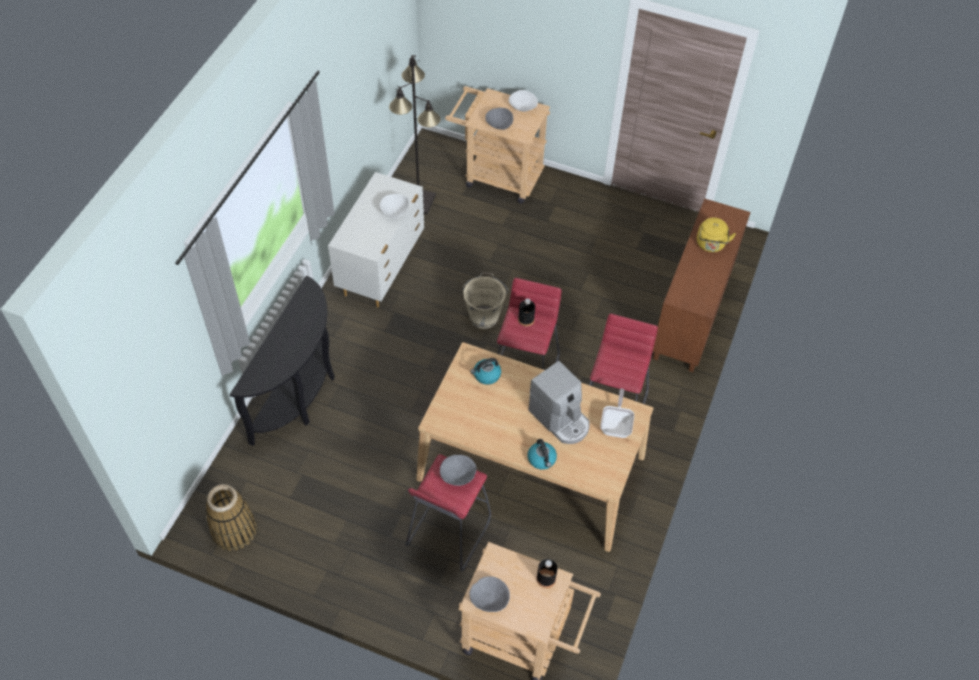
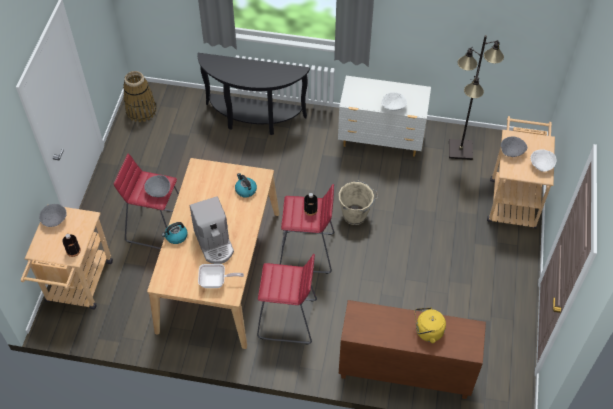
camera: 80 degrees right, 0 degrees up
(560, 419) = (214, 243): coffee machine -> coffee machine turned 60 degrees counterclockwise

